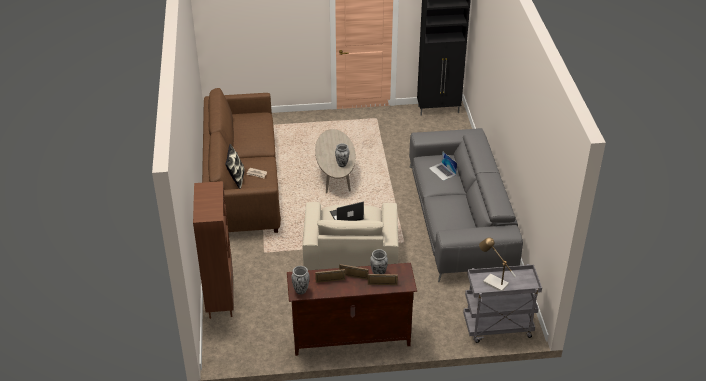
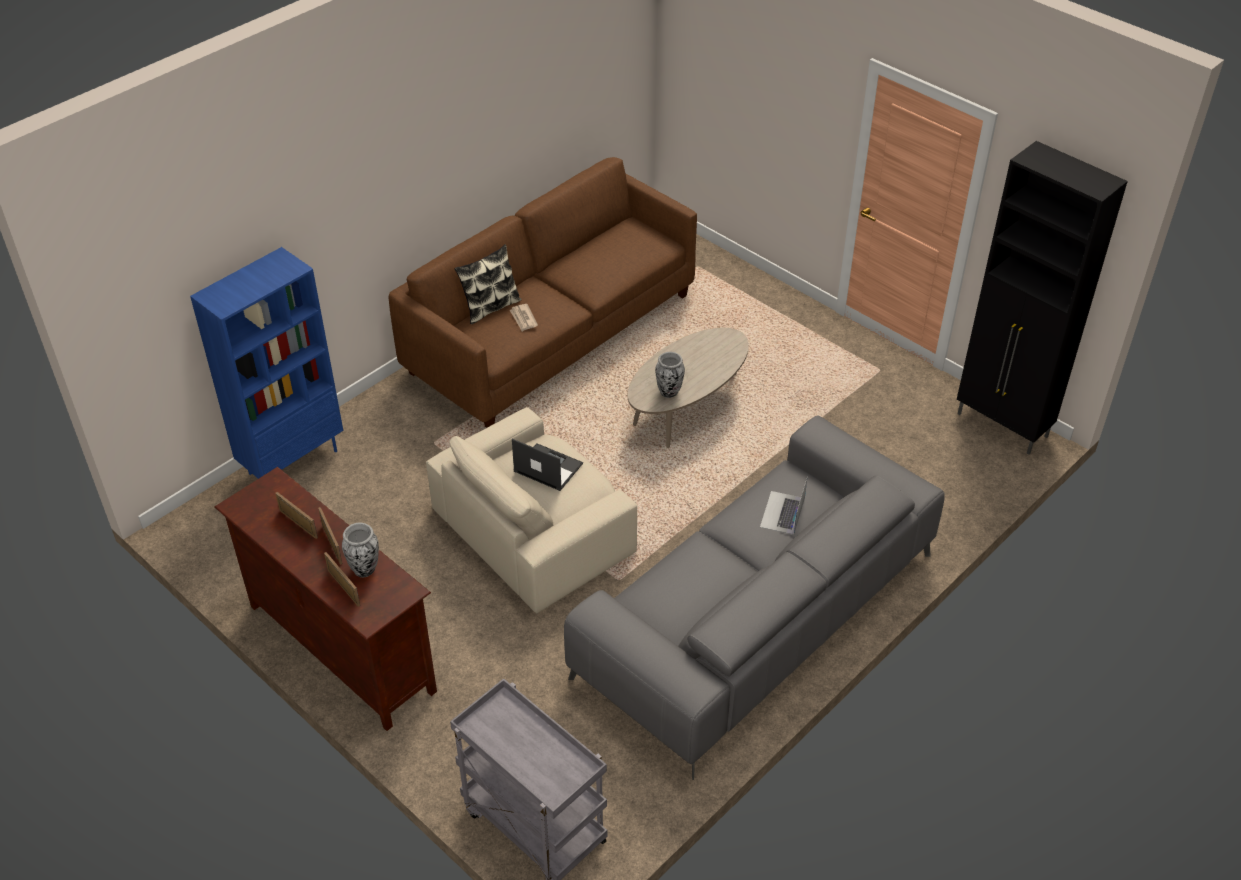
camera: 50 degrees right, 5 degrees up
(220, 300) = (293, 461): brown bookcase -> blue bookcase
(301, 290) = (247, 505): vase -> none
(492, 282) = (512, 732): table lamp -> none

